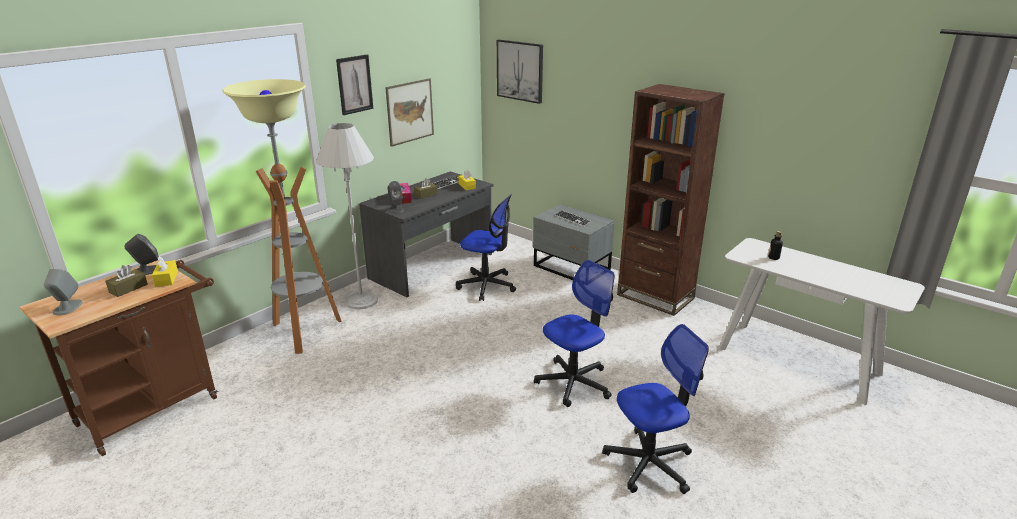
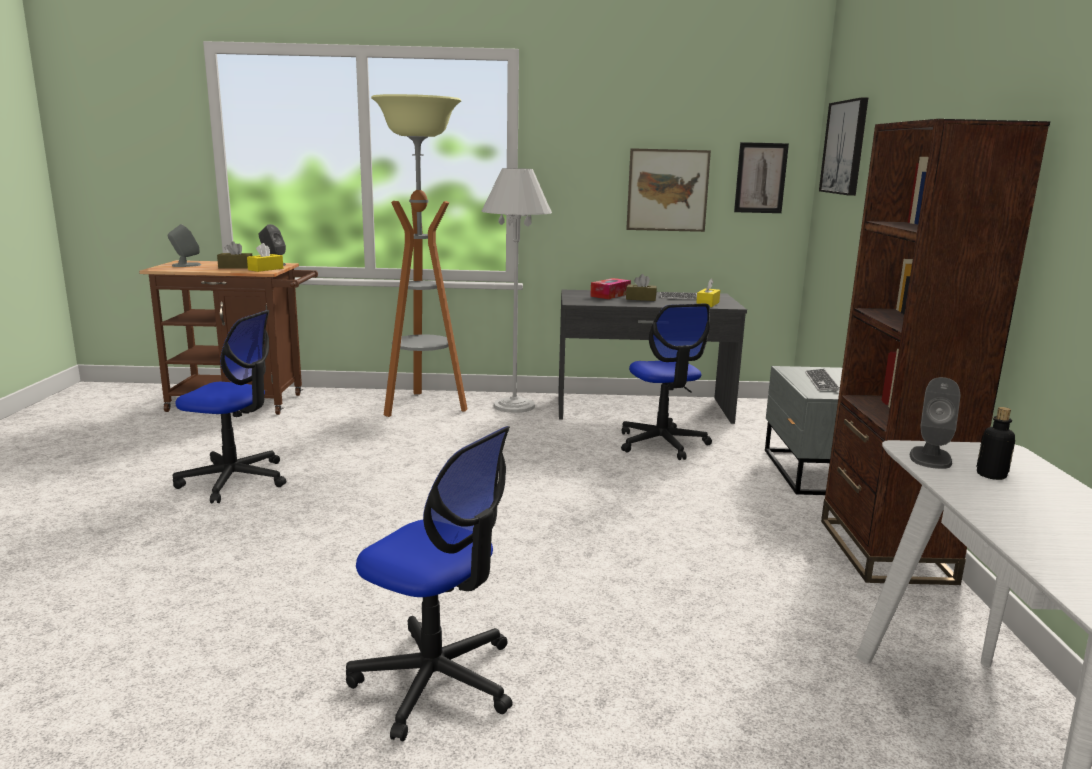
camera: 50 degrees right, 10 degrees down
(354, 84) = (582, 136): picture -> picture (760, 178)
(395, 209) = (577, 299): grey speaker -> grey speaker (930, 458)
(573, 383) = (547, 560): office chair -> office chair (234, 480)

